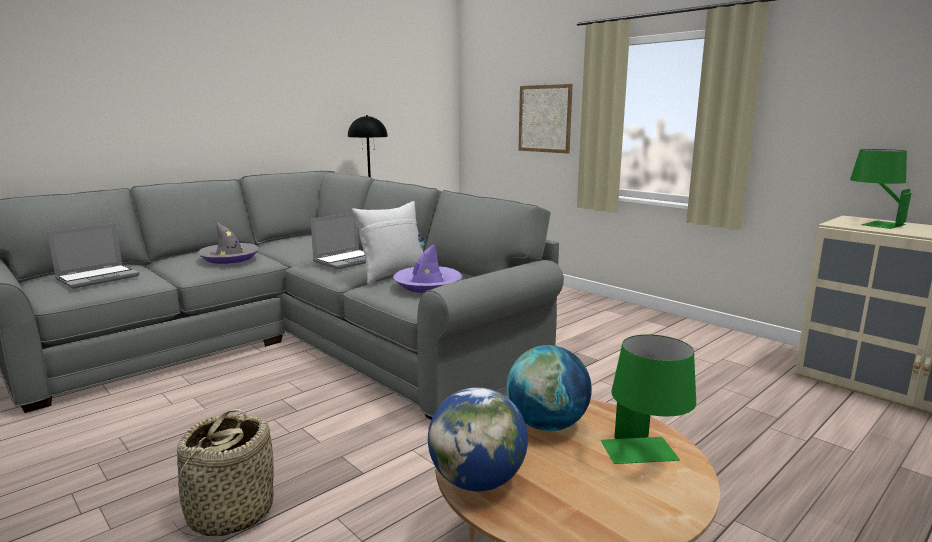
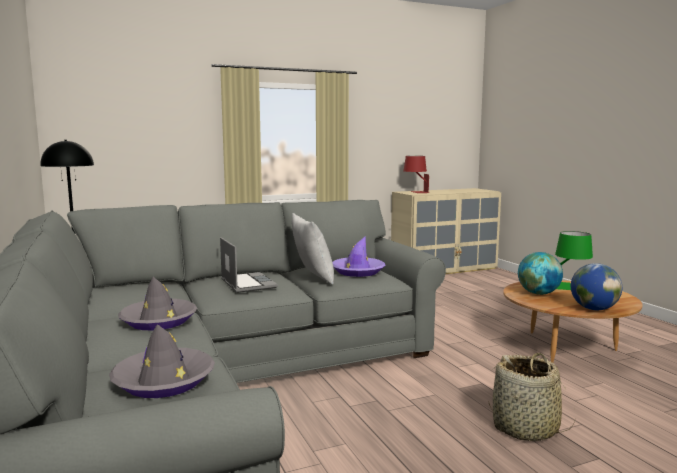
camera: 70 degrees left, 5 degrees down
(99, 278) = (164, 381): laptop -> grey hat
(545, 118) = (172, 142): picture -> none
(873, 223) = (415, 192): green table lamp -> red table lamp

